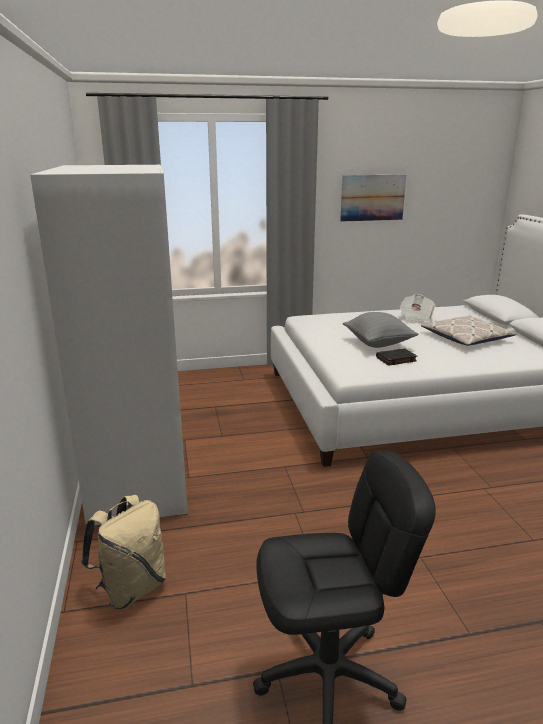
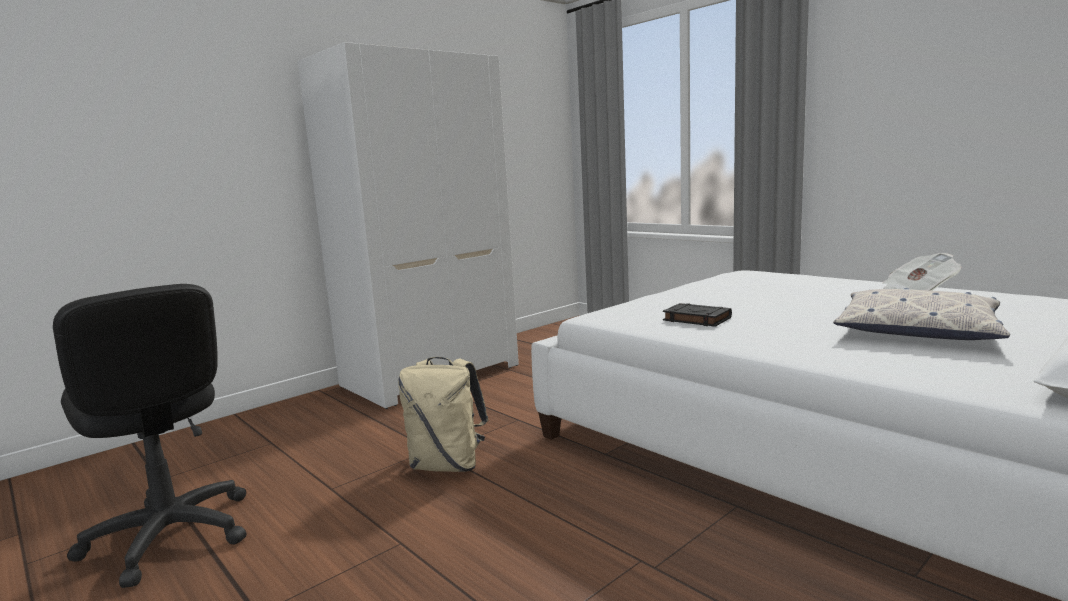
camera: 60 degrees right, 10 degrees down
(131, 588) = (270, 424): beige backpack -> beige backpack (448, 465)
(372, 197) = (927, 82): picture -> none
(378, 343) = (738, 304): grey pillow -> none

